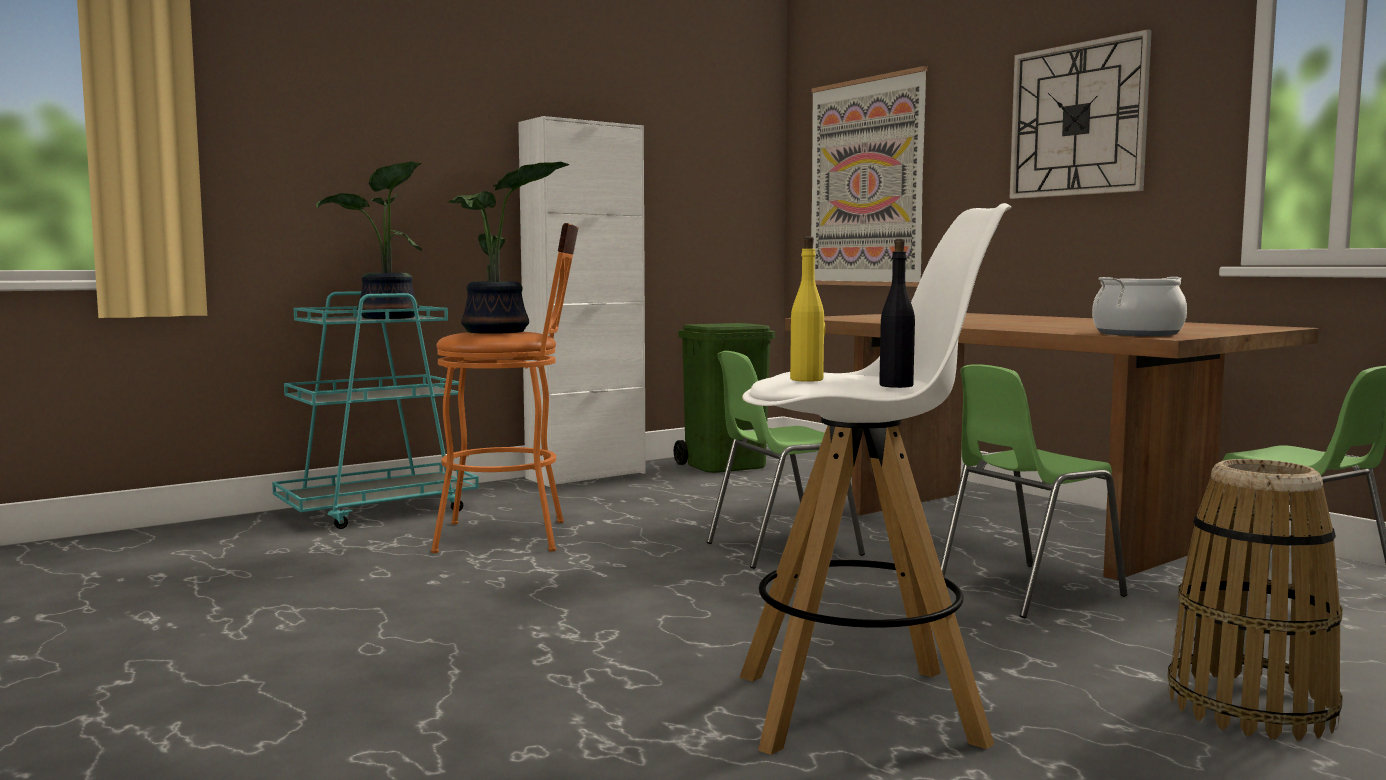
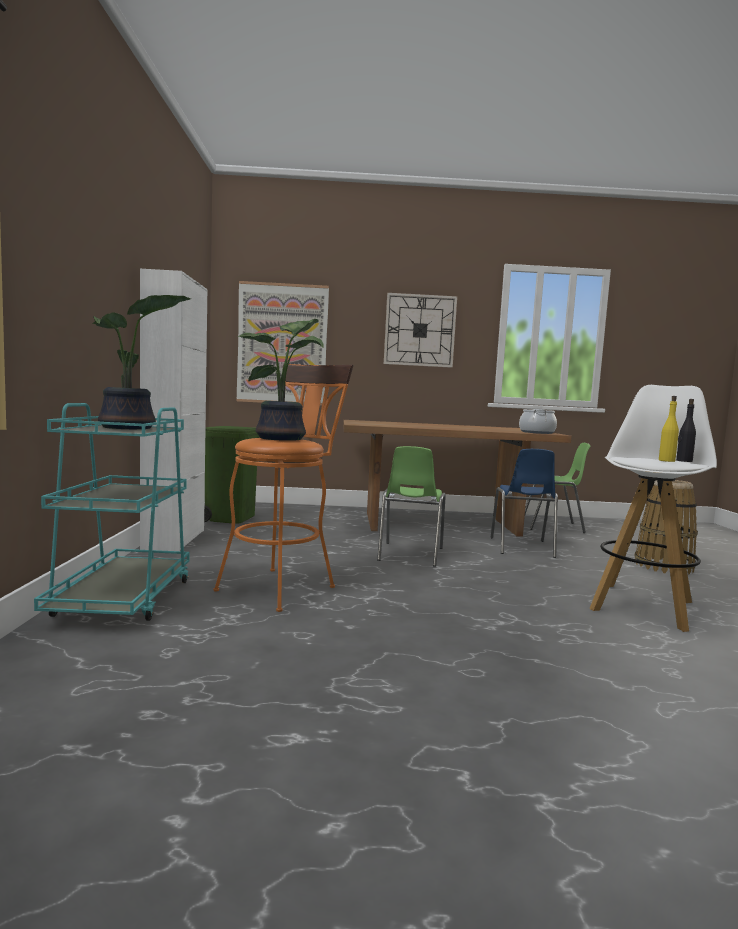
camera: 55 degrees left, 0 degrees up
(1026, 590) = (521, 547): green chair -> blue chair

